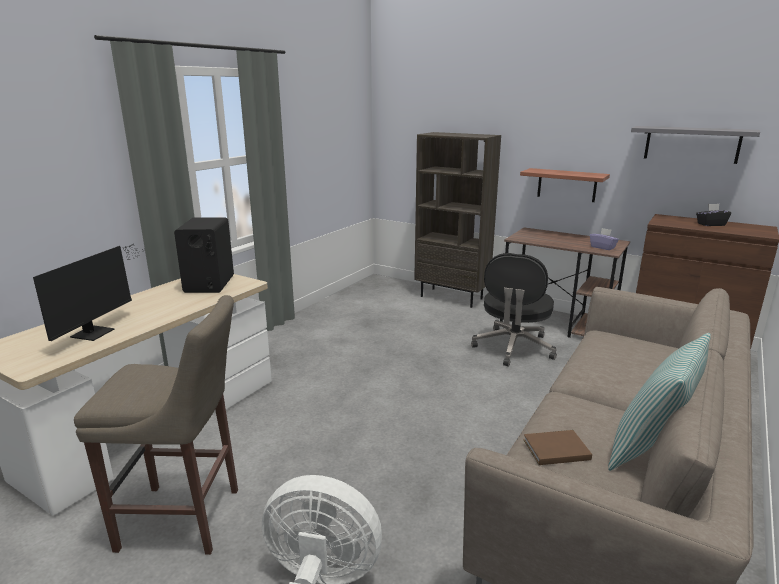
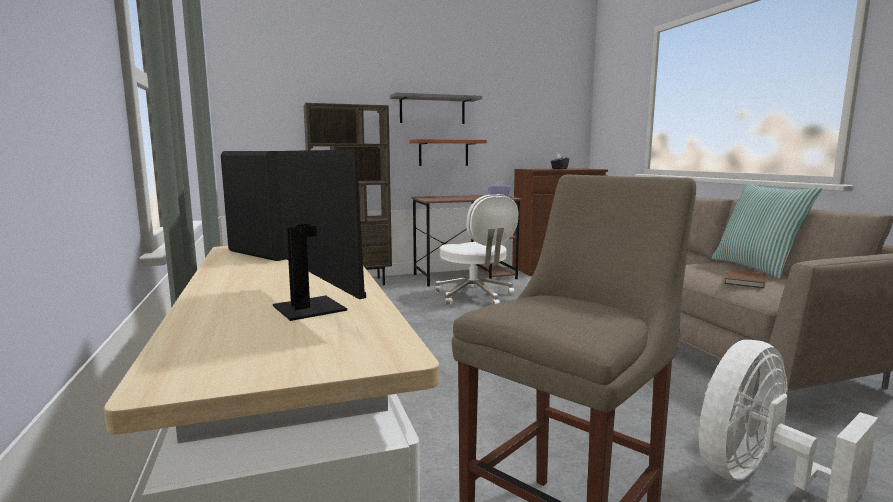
camera: 50 degrees left, 10 degrees down
(513, 348) = (475, 296): black office chair -> white office chair
(691, 144) = (528, 114): grey shelf -> grey shelf (432, 110)

